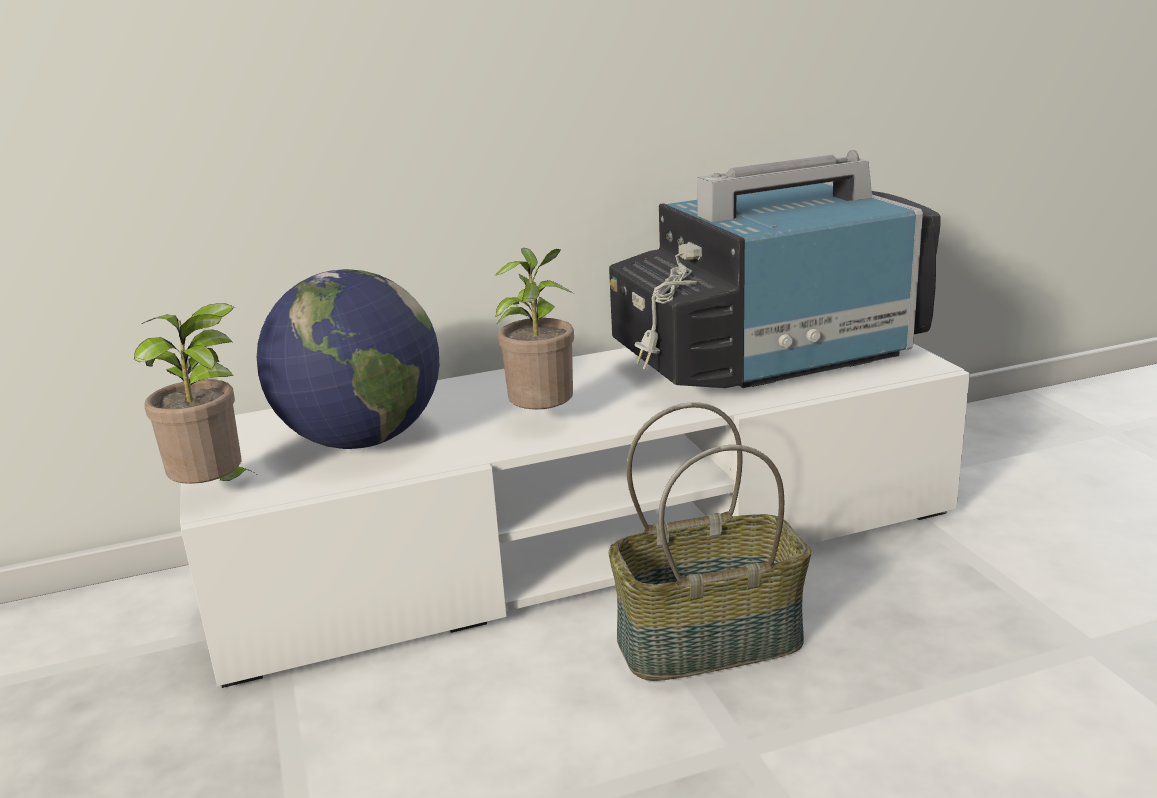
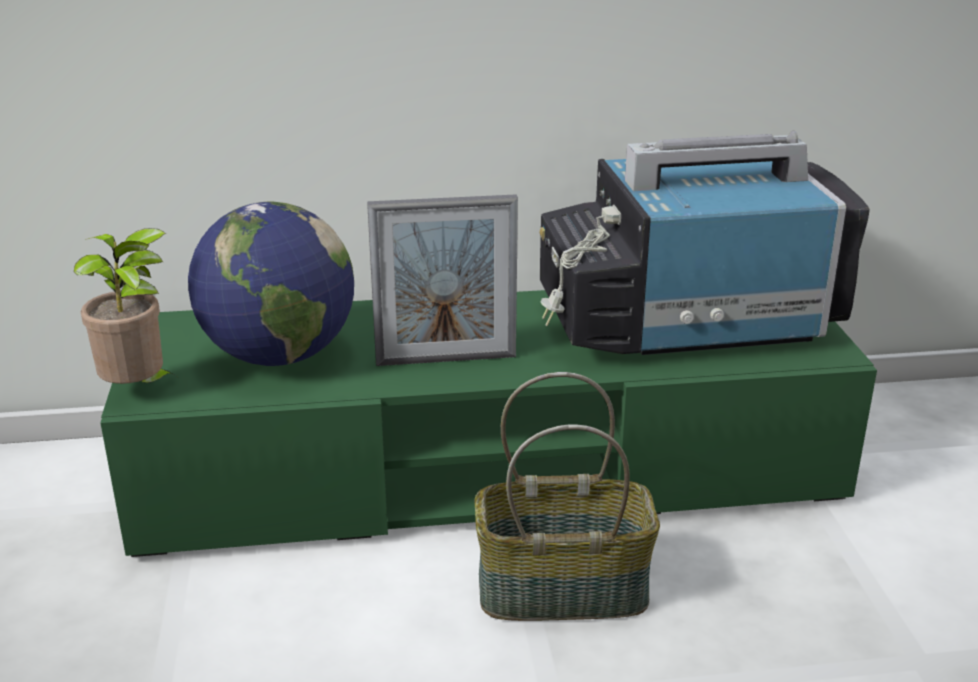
camera: 10 degrees right, 5 degrees up
(543, 420) = (446, 359): potted plant -> picture frame
(587, 543) = (489, 472): white tv stand -> green tv stand

